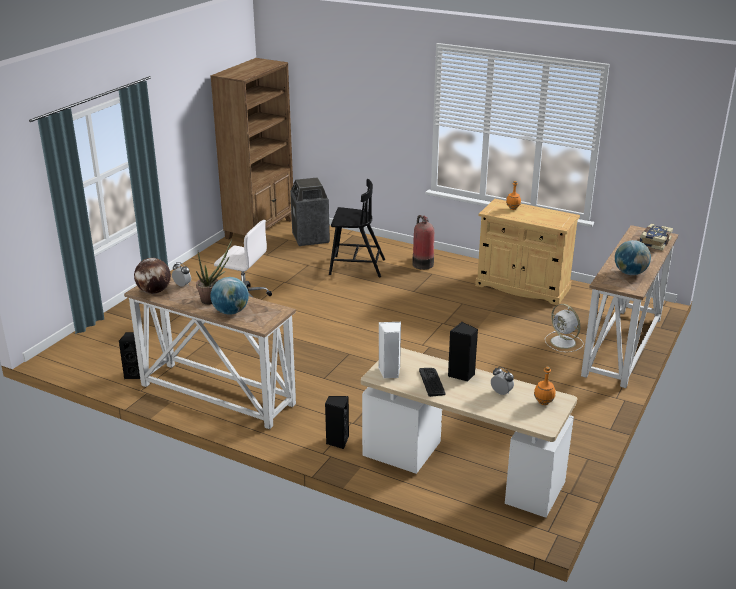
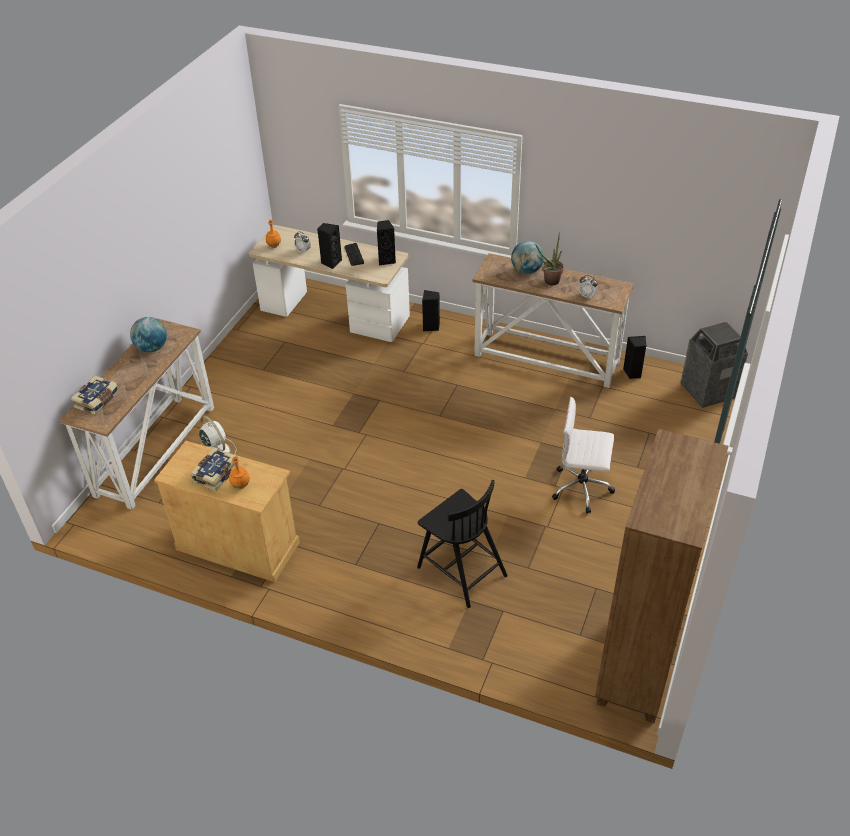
camera: 175 degrees right, 15 degrees up
(154, 291) = (607, 286): globe -> none
(311, 238) = (546, 642): trash can -> trash can (707, 391)
(356, 267) = (460, 570): black chair -> black chair turned 135 degrees counterclockwise
(389, 372) = (386, 260): white speaker -> black speaker
(422, 263) = (369, 587): fire extinguisher -> none
(534, 214) = (215, 474): none -> book

